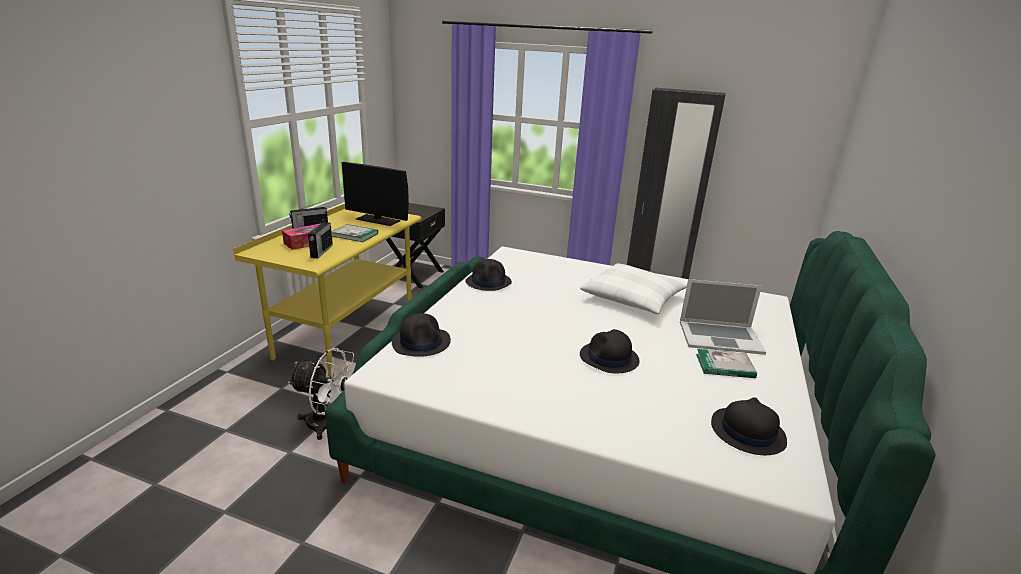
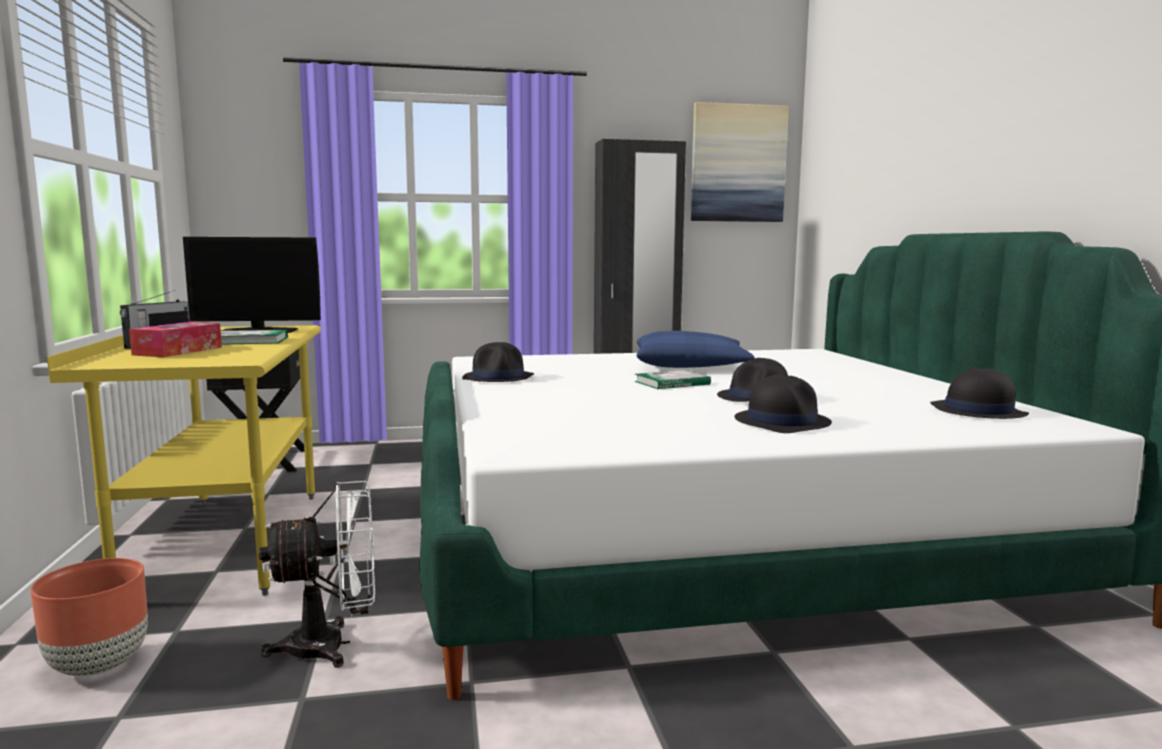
camera: 30 degrees left, 15 degrees down
(241, 397) = (99, 665): none -> brown planter
(321, 251) = (225, 353): radio -> none
(421, 342) = (513, 424): black hat -> black hat (781, 421)
(633, 298) = (690, 366): white pillow -> blue pillow
(720, 337) = (825, 373): laptop -> none
(724, 366) = (869, 385): book -> book (672, 383)
(785, 111) = (738, 164): none -> picture

